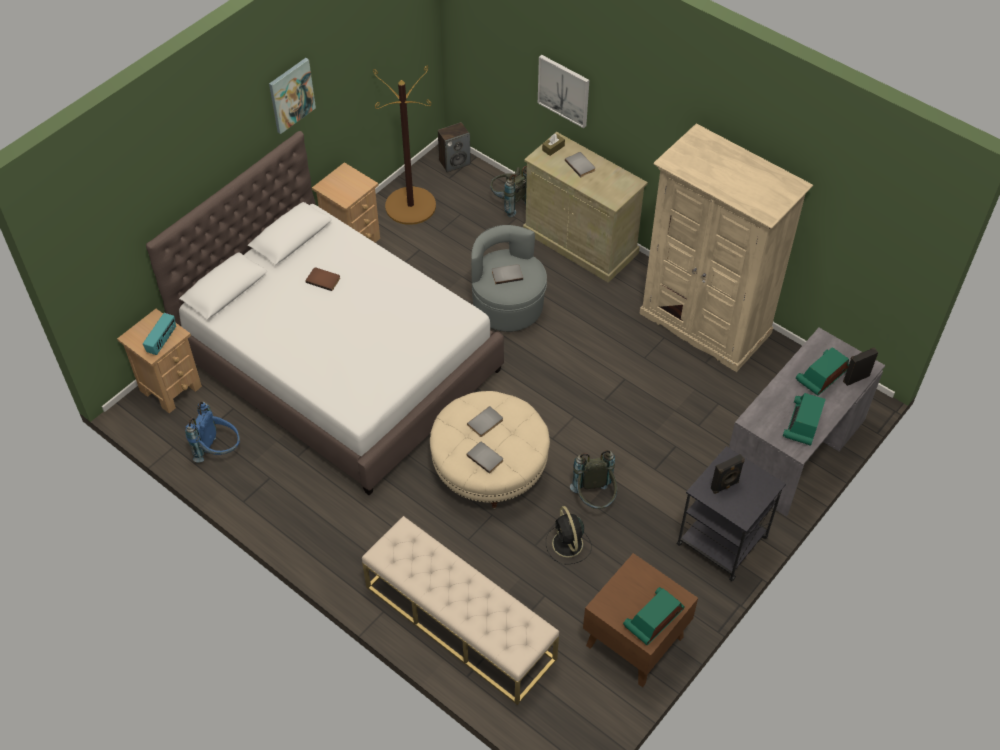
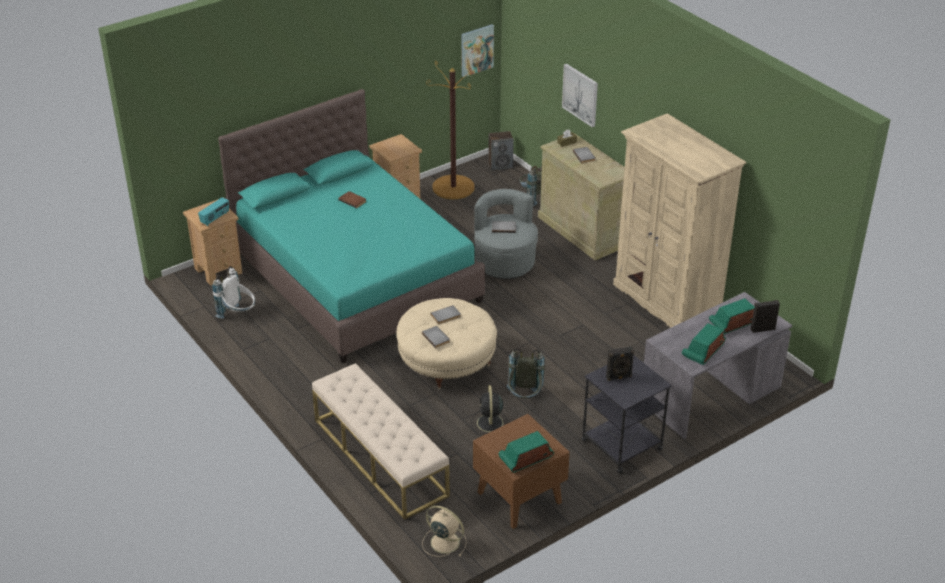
camera: 15 degrees right, 15 degrees down
(219, 451) = (238, 315): blue backpack -> white backpack
(291, 95) = (360, 57): picture -> picture (476, 50)
(340, 363) = (355, 276): white bed -> turquoise bed
(572, 725) = (443, 542): none -> beige fan

